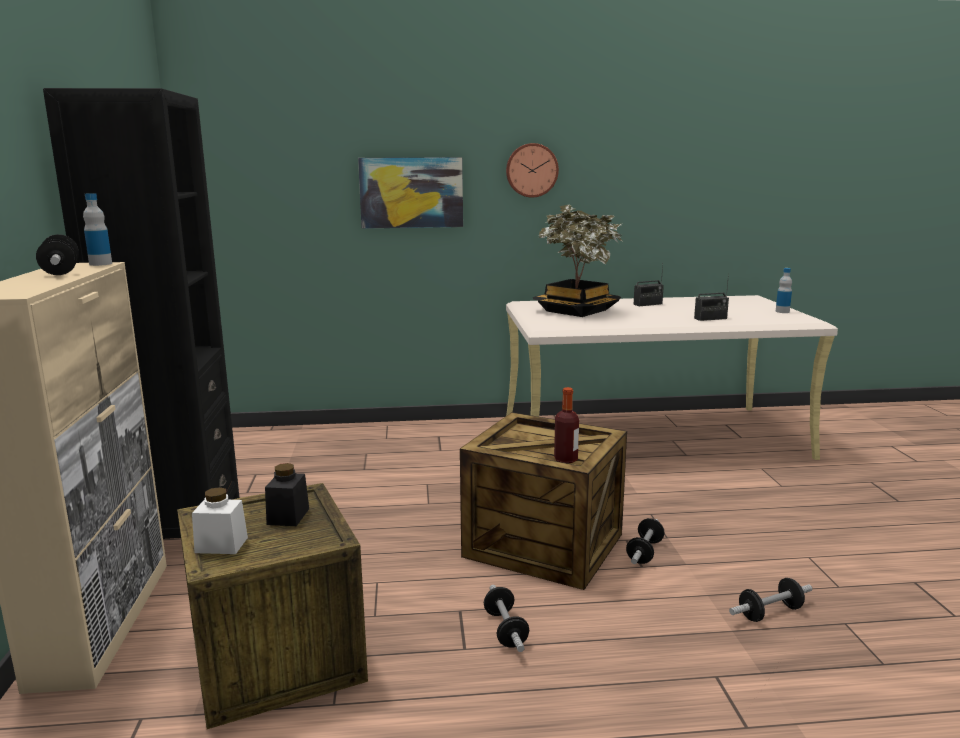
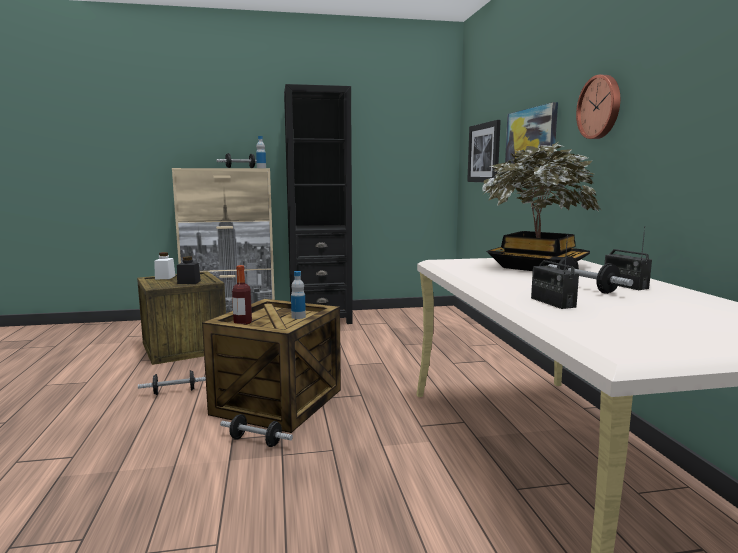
camera: 85 degrees right, 5 degrees down
(282, 202) = (484, 153): none -> picture
(770, 613) = (128, 494): dumbbell -> dumbbell (585, 288)
(782, 311) = (690, 342): bottle -> bottle (298, 317)

